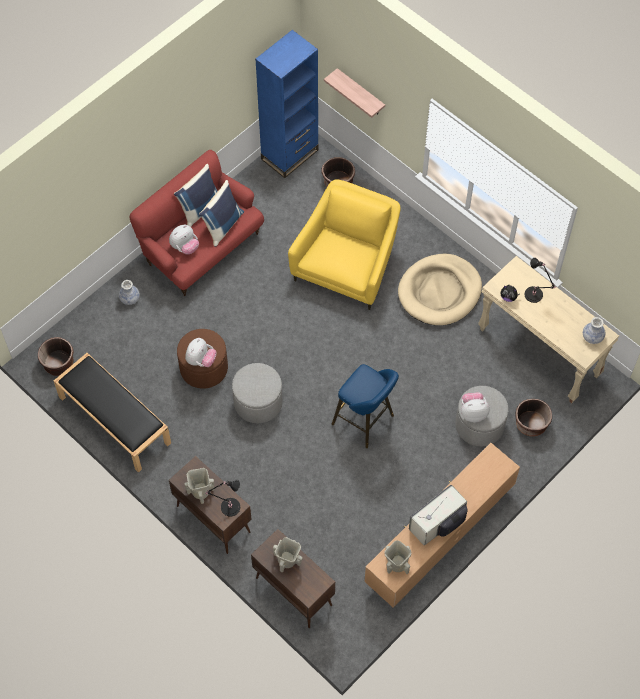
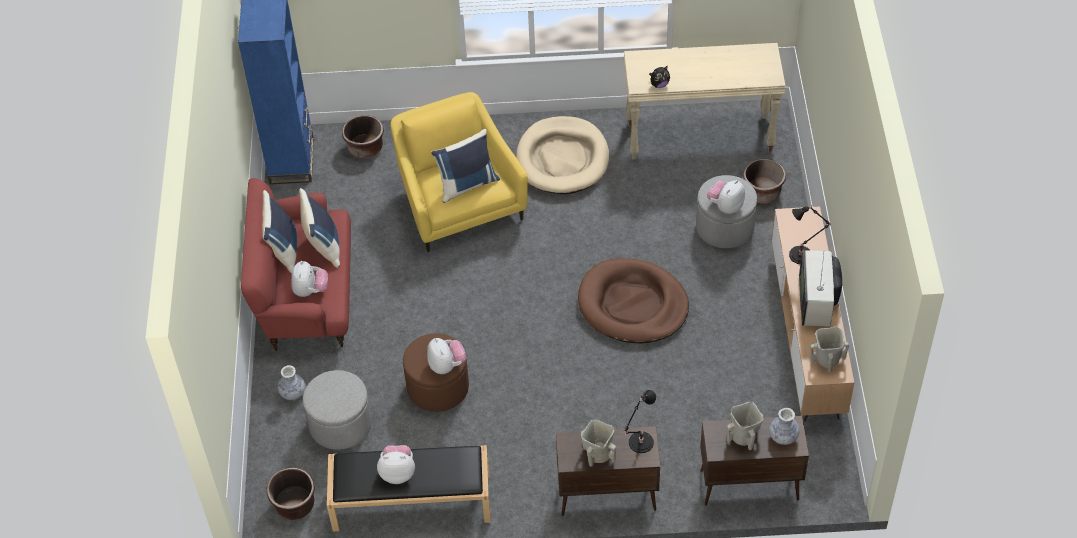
camera: 45 degrees left, 10 degrees down
(104, 397) = (398, 473): none -> plush toy
(258, 402) = (522, 371): grey ottoman -> grey ottoman (340, 424)
(341, 259) = (467, 184): none -> blue pillow
(360, 93) = (349, 18): shelf -> none
(365, 421) = (633, 305): blue stool -> brown dog bed
(534, 295) = (677, 67): black table lamp -> black table lamp (802, 255)
(592, 337) = (760, 59): vase -> vase (783, 436)

